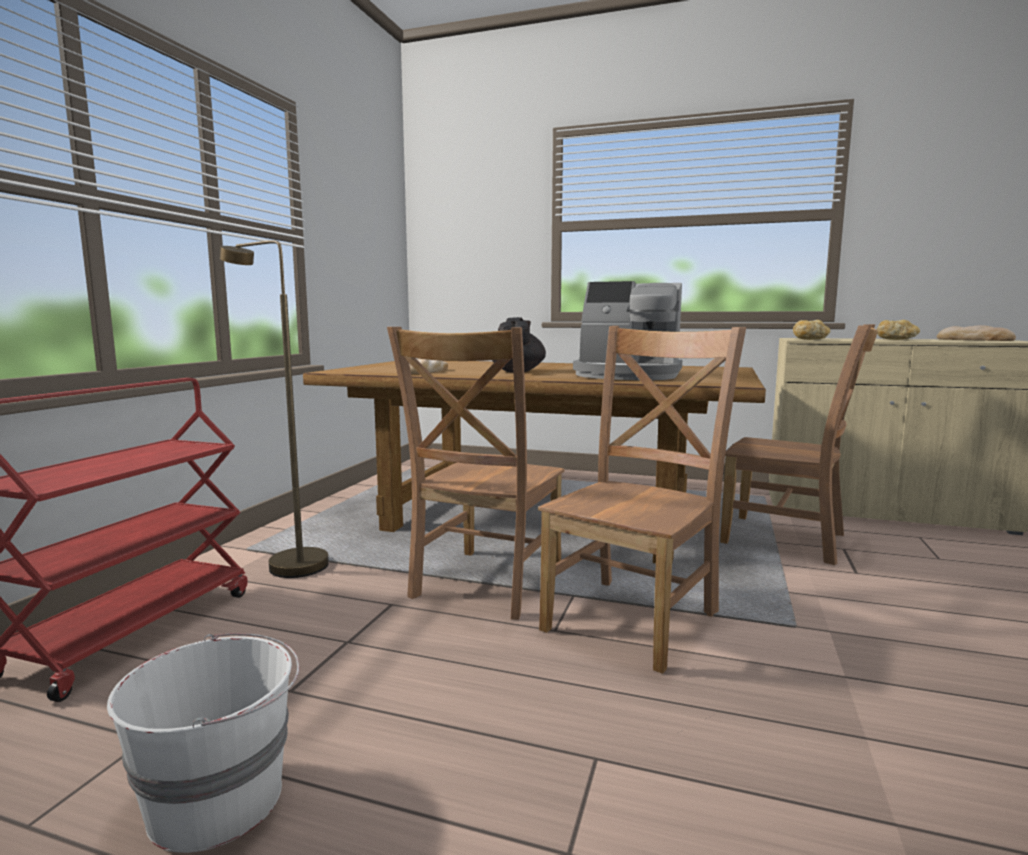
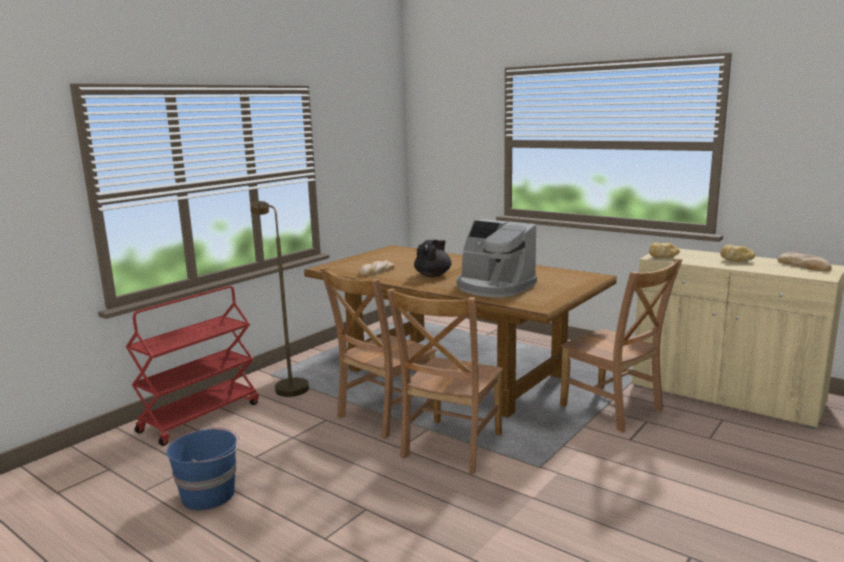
camera: 20 degrees right, 5 degrees up
(219, 799) = (209, 495): white bucket -> blue bucket
(635, 618) = (450, 447): brown chair -> brown chair turned 150 degrees clockwise

